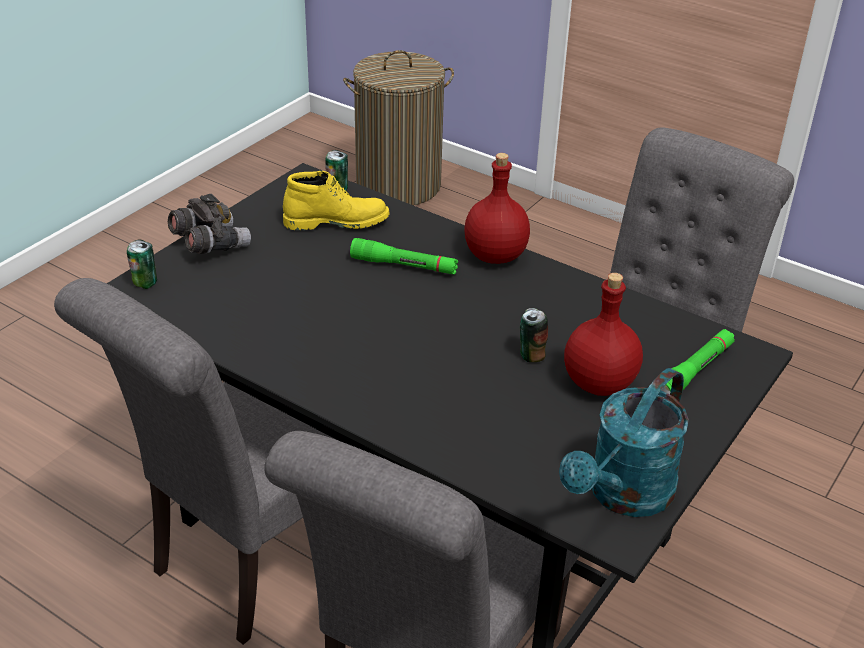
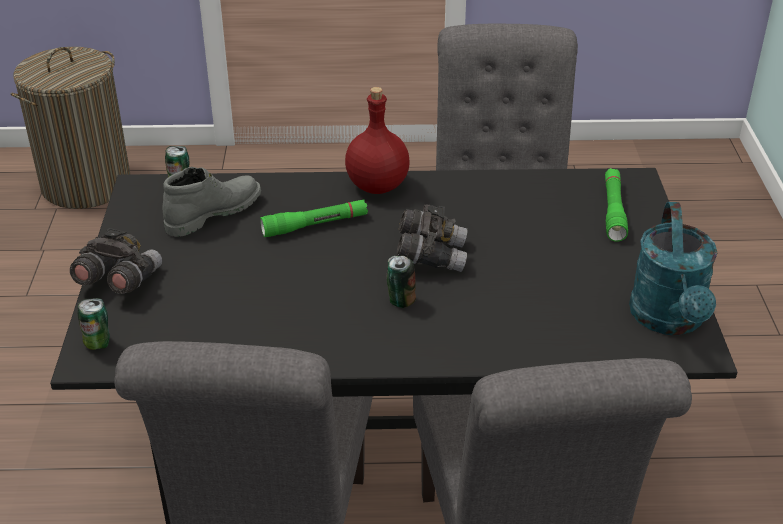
camera: 35 degrees left, 0 degrees up
(336, 221) = (213, 213): yellow boot -> grey boot
(470, 334) = (431, 255): none -> grey binoculars
(531, 355) = (493, 250): can -> can (400, 300)
(600, 384) = (564, 249): red bottle -> none

